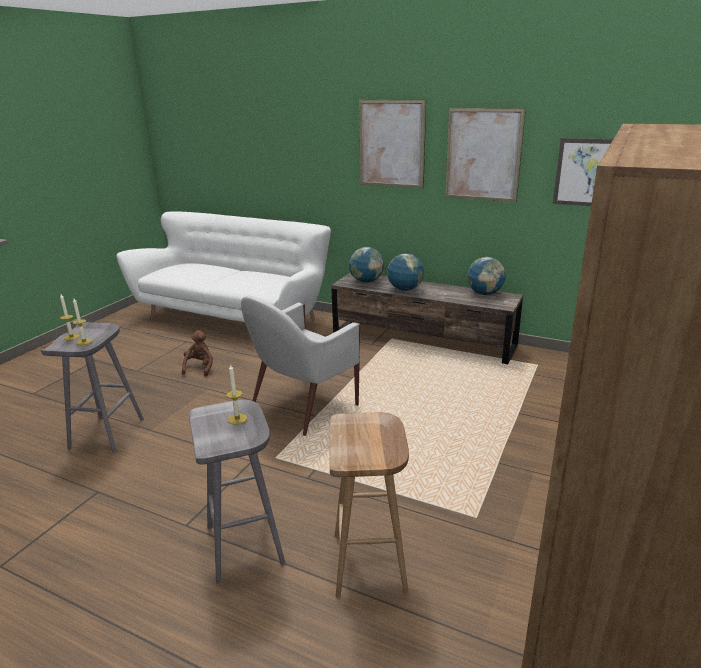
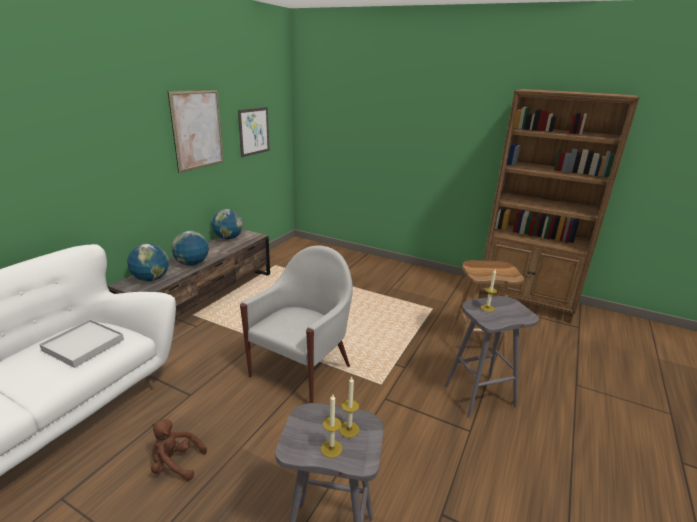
camera: 90 degrees left, 0 degrees up
(263, 283) = (84, 345): none -> white tray
(302, 406) = (302, 370): white armchair -> white armchair turned 105 degrees counterclockwise
(391, 144) = (122, 132): picture -> none

